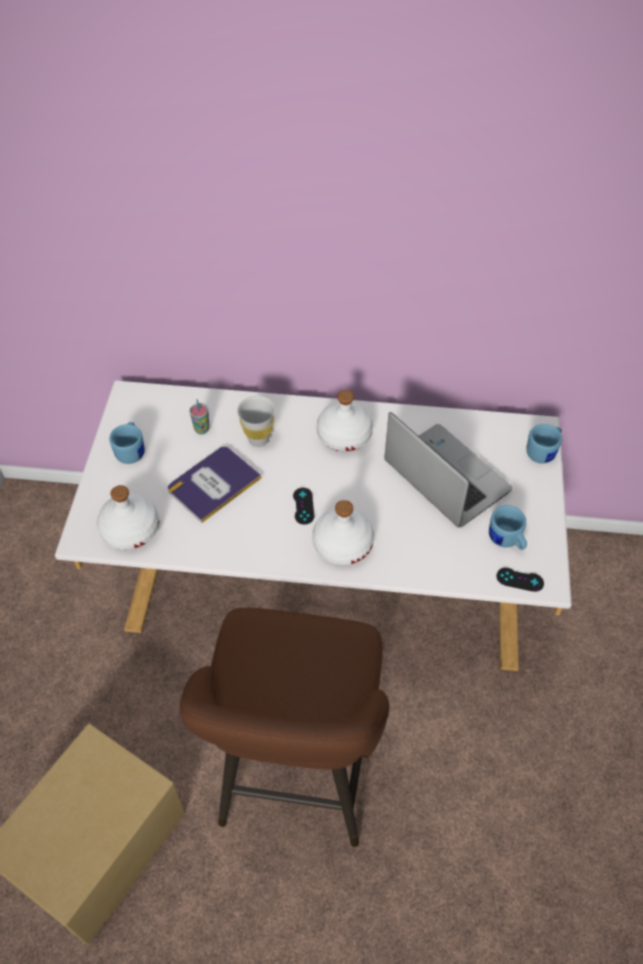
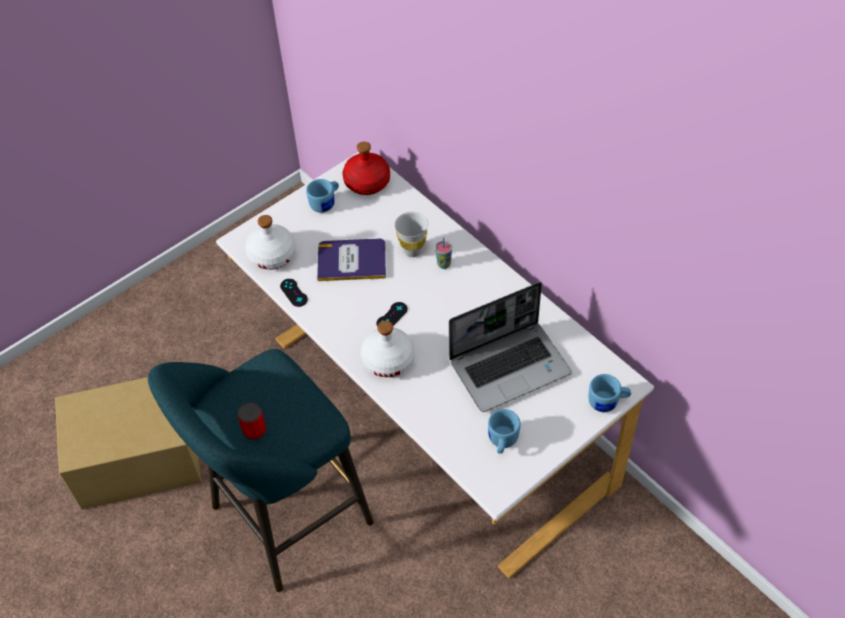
camera: 45 degrees right, 0 degrees up
(150, 409) = (366, 182): none -> red bottle
(202, 429) = (383, 218): cup -> cup (444, 264)
(296, 780) = (284, 520): brown stool -> turquoise stool
(303, 697) = (254, 430): none -> can
(345, 436) = (473, 288): white bottle -> none
(444, 477) = (510, 366): laptop -> laptop turned 60 degrees clockwise
(520, 580) = (479, 473): black game controller -> black game controller (294, 293)

